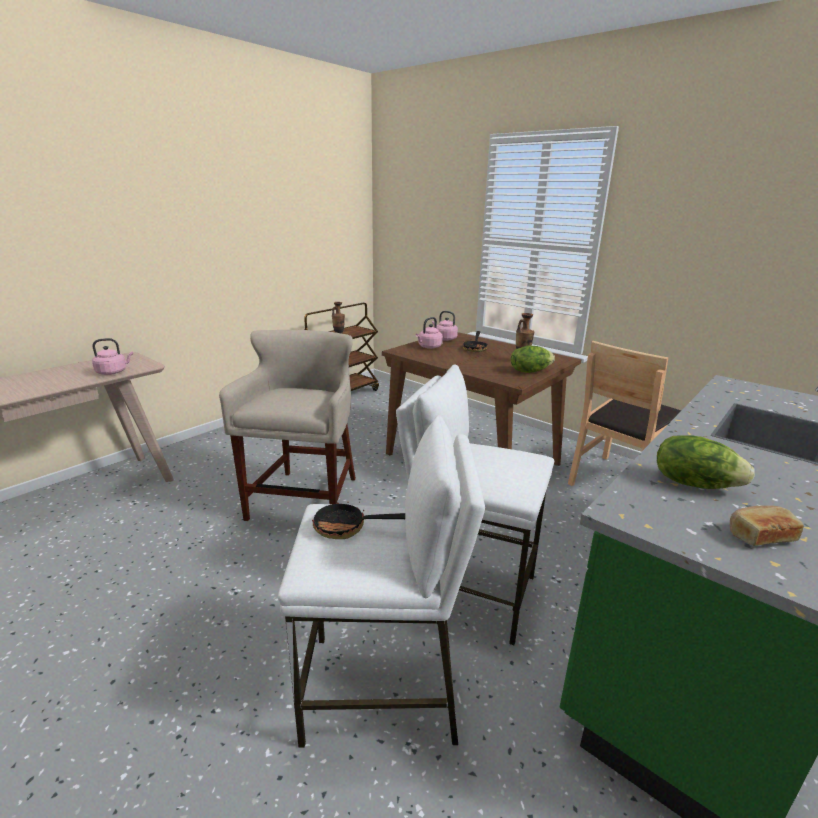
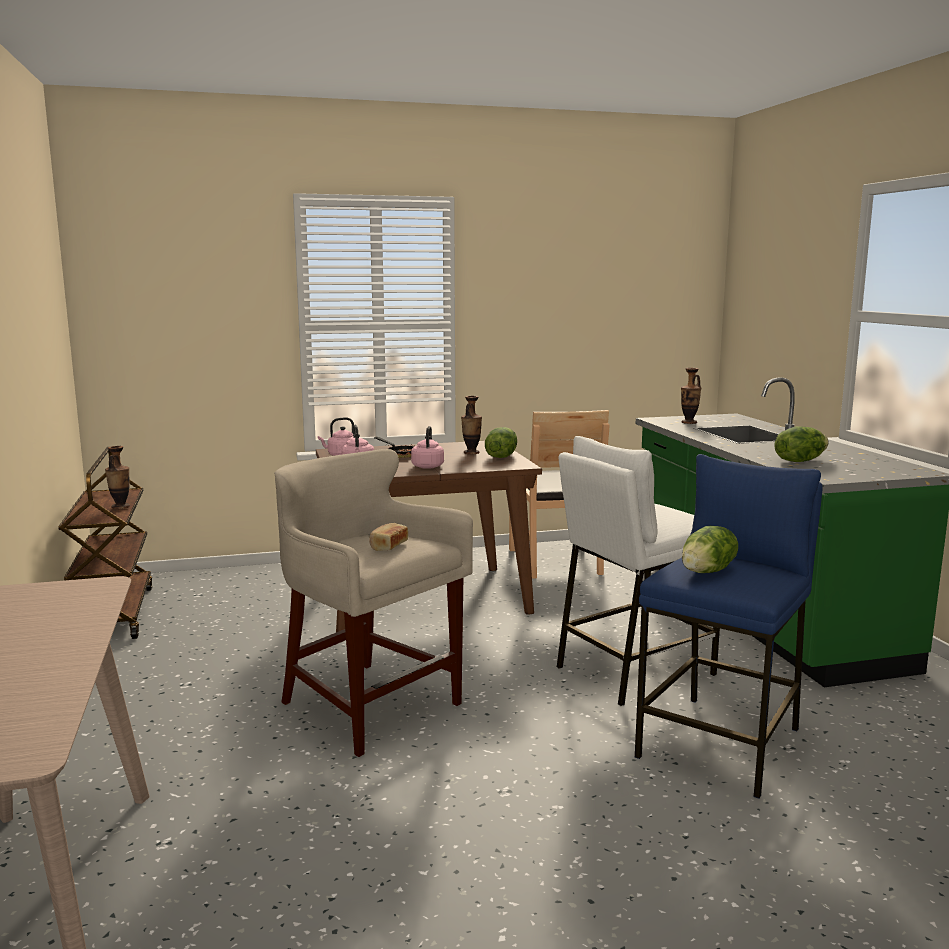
camera: 55 degrees left, 10 degrees down
(113, 372) = (82, 606): pink kettle -> pink kettle (428, 466)
(347, 528) = (708, 571): frying pan -> lettuce
(382, 689) = (722, 743): white stool -> blue stool
(755, 397) = (689, 422): none -> vase
(759, 536) = (866, 466): bread -> bread (388, 546)

